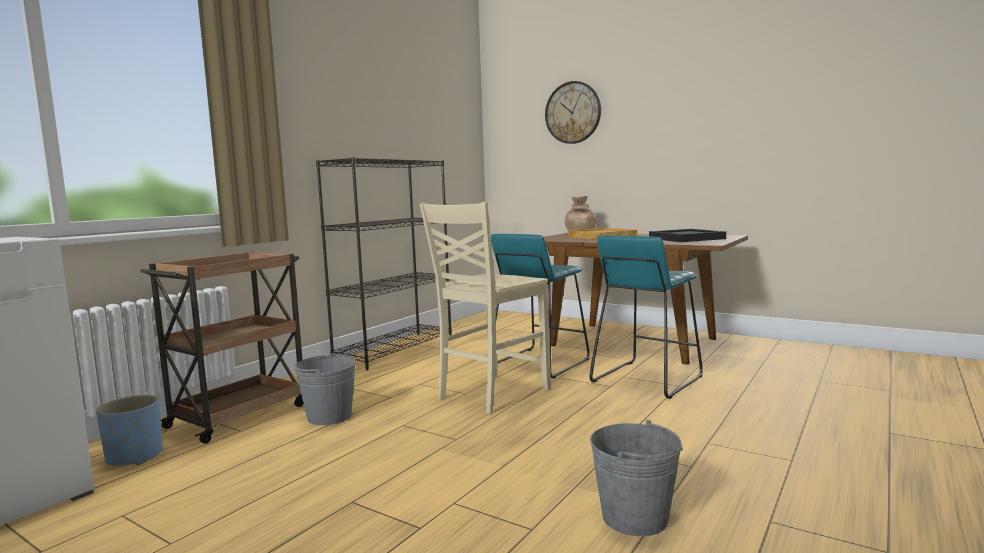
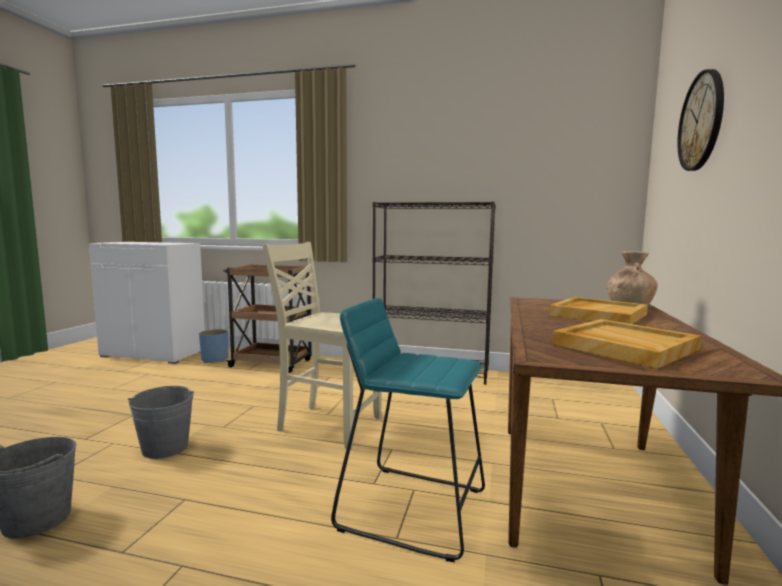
camera: 70 degrees right, 0 degrees up
(329, 416) = (270, 383): grey bucket -> grey bucket (165, 448)
(539, 363) = (436, 433): turquoise stool -> none
(686, 238) = (623, 346): black tray -> beige tray

